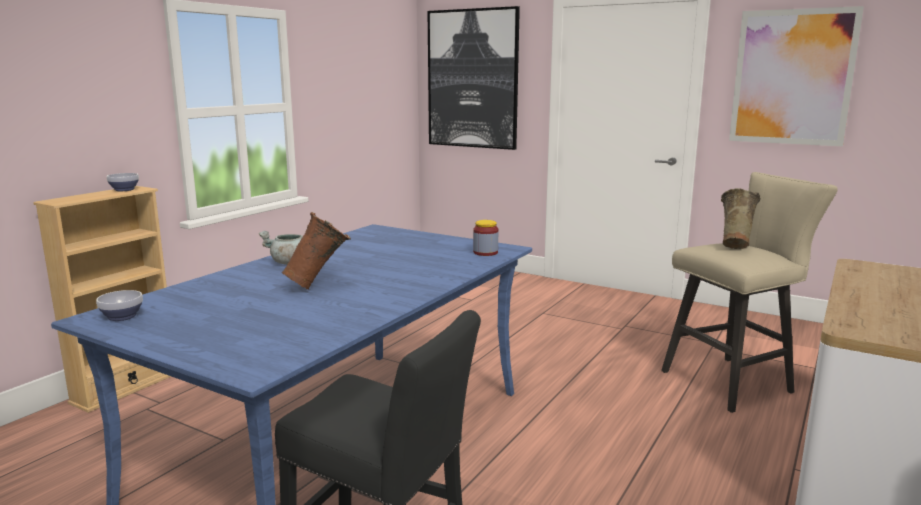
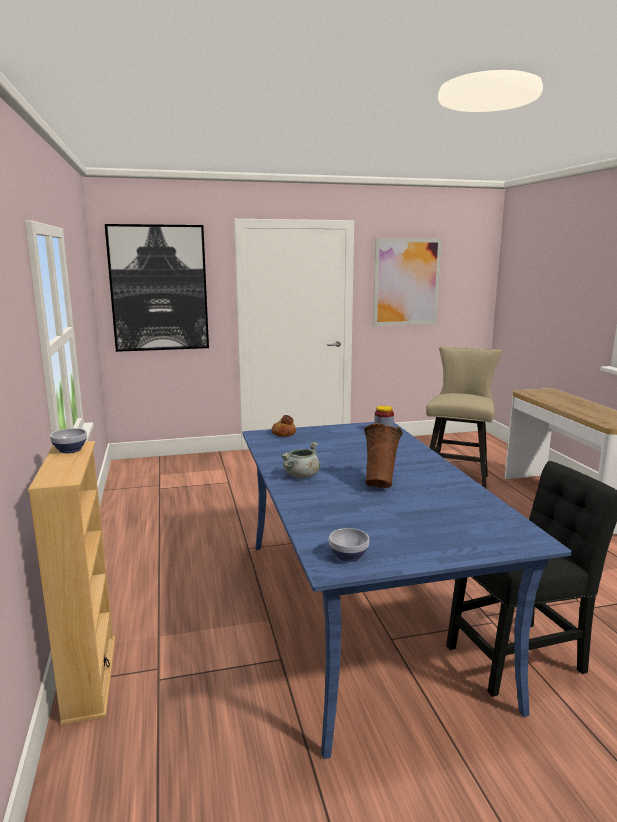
camera: 45 degrees left, 0 degrees up
(393, 233) = (283, 433): none -> bread
(735, 246) = (458, 394): beige vase -> none

